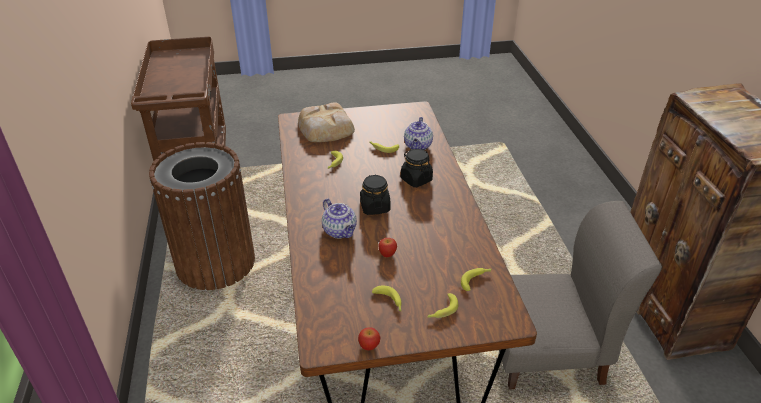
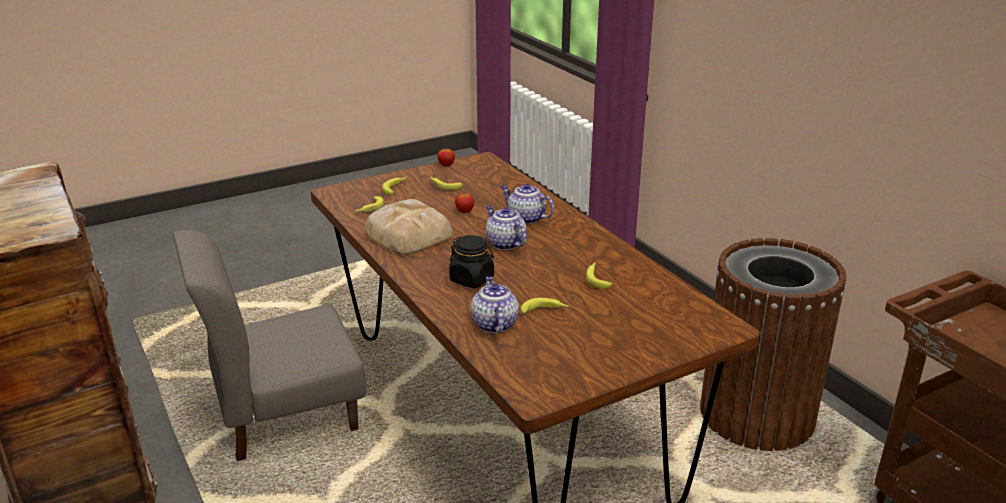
camera: 160 degrees right, 10 degrees down
(325, 128) = (659, 324): bread -> bread (408, 233)
(375, 207) = (504, 243): black jar -> teapot

